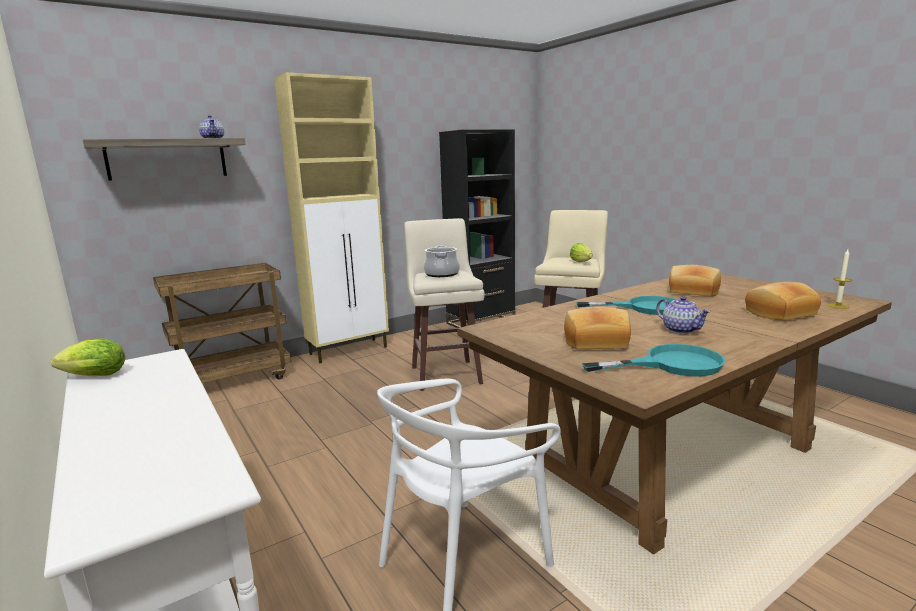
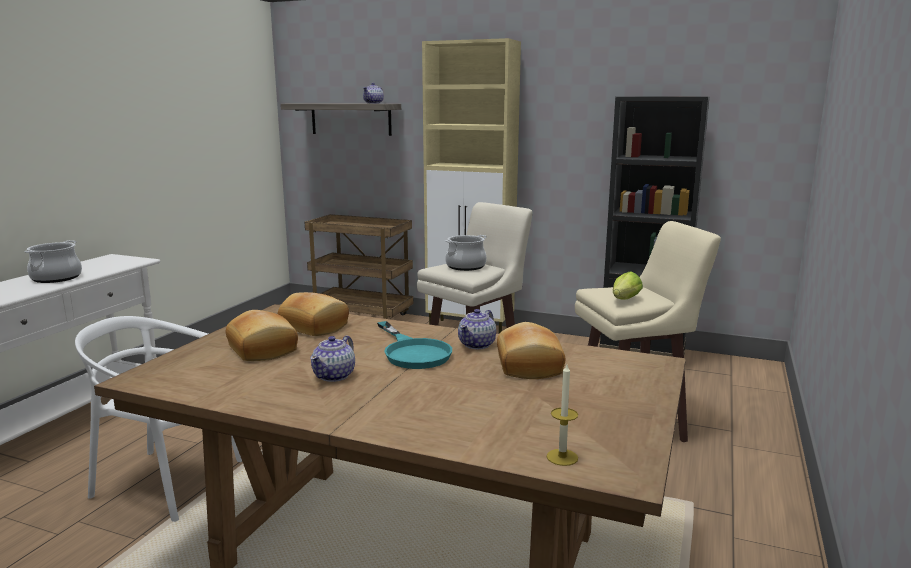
camera: 55 degrees right, 0 degrees up
(91, 377) = (101, 259): lettuce -> none
(148, 407) = (56, 278): none -> cooking pot
(642, 294) = (477, 344): none -> teapot
(670, 364) = (210, 382): turquoise frying pan -> none
(778, 313) = (466, 419): bread -> bread (315, 326)

